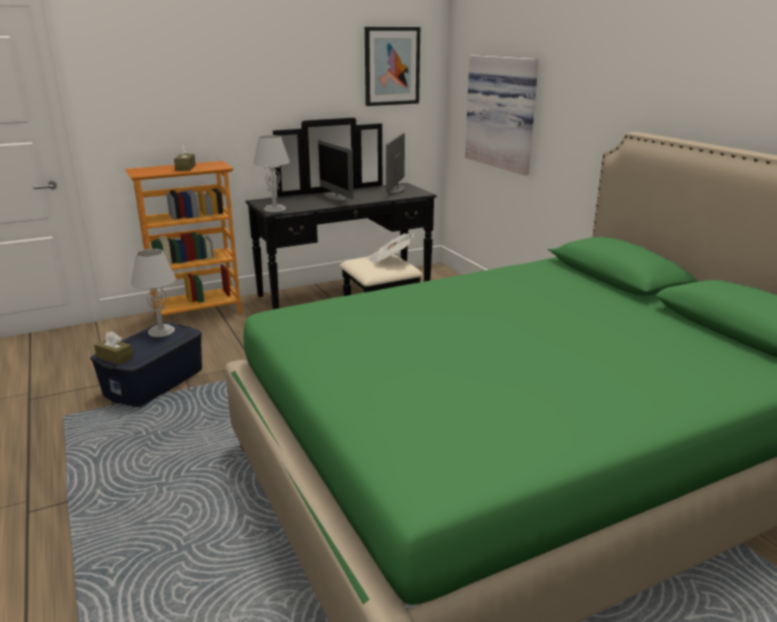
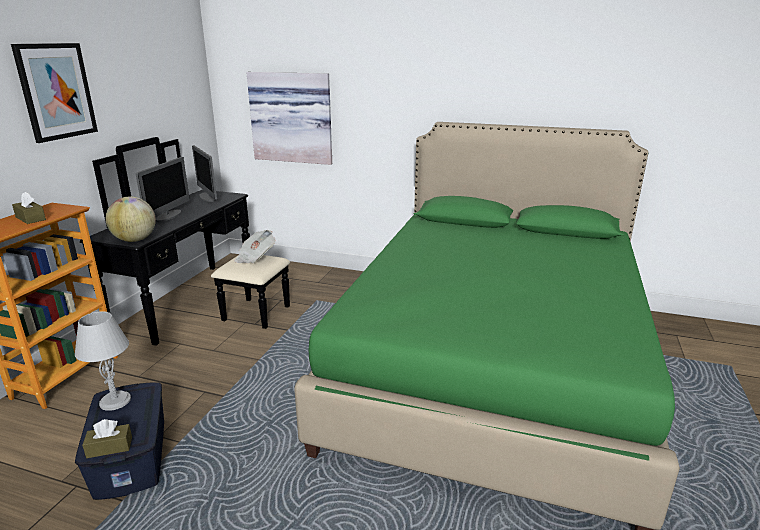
camera: 45 degrees left, 0 degrees up
(275, 209) = (135, 240): grey table lamp -> globe
(335, 198) = (169, 216): monitor -> monitor turned 90 degrees counterclockwise
(392, 66) = (174, 85): picture -> picture (56, 91)

